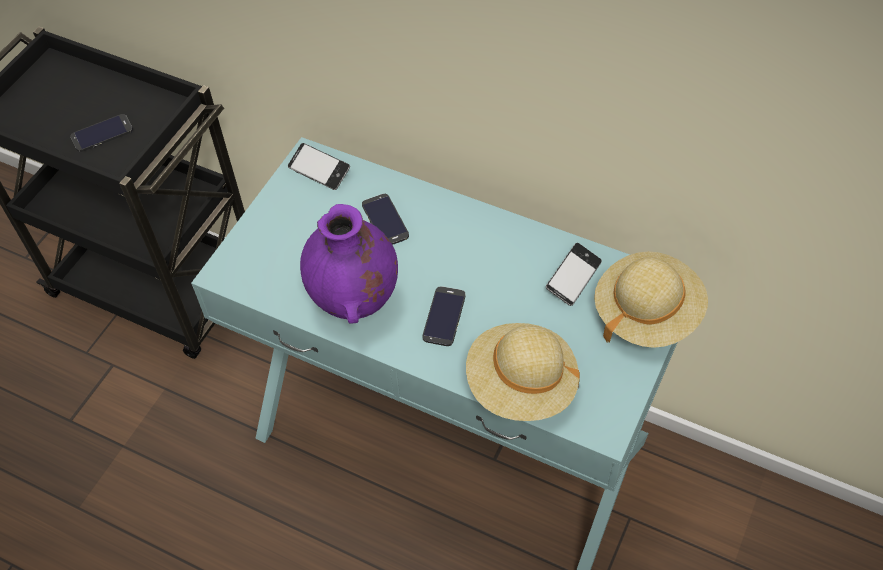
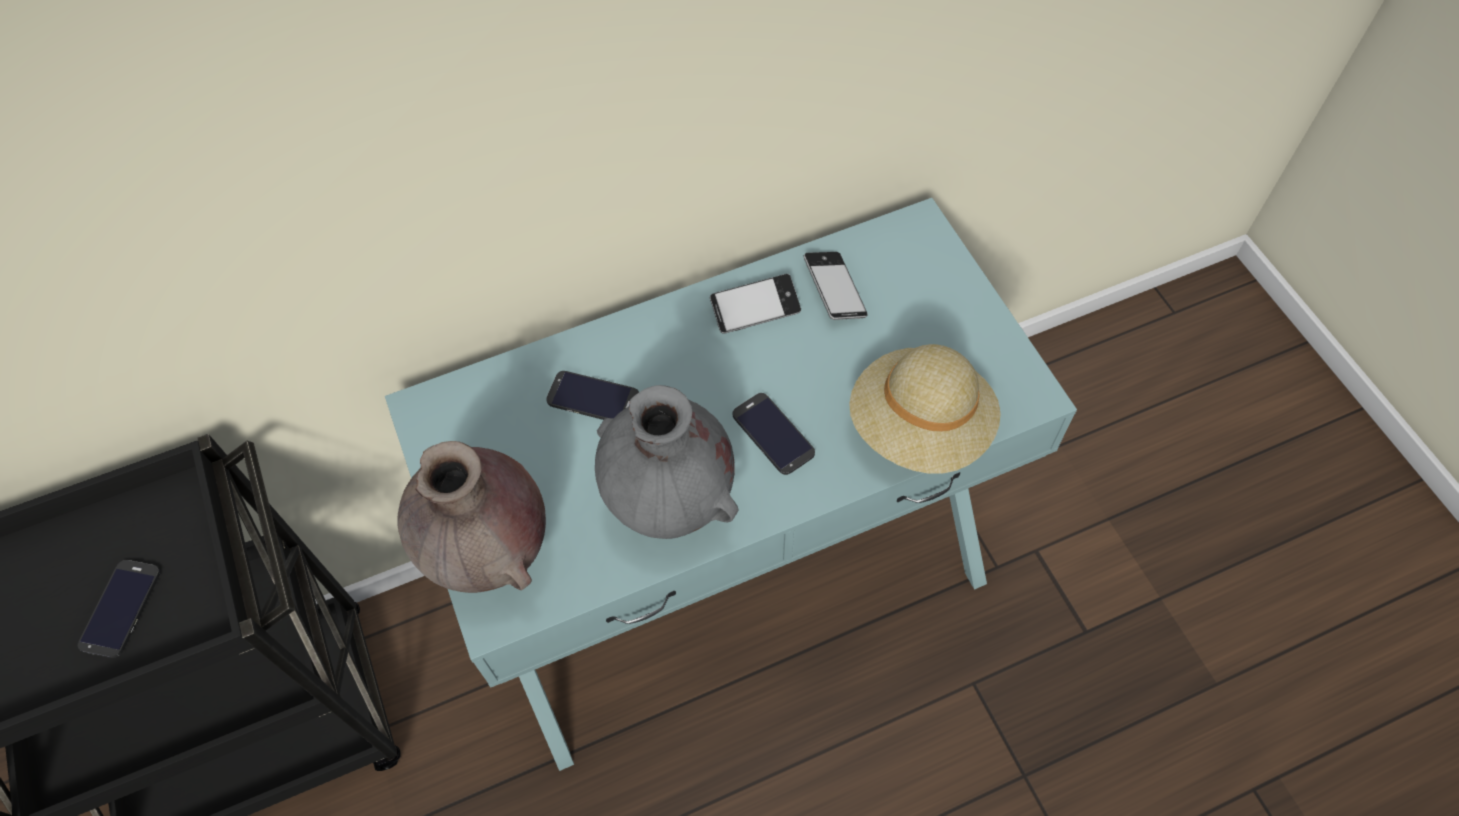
camera: 50 degrees left, 5 degrees up
(255, 247) = (491, 553): none -> brown vase
(319, 170) = (454, 411): phone -> phone (755, 308)
(355, 301) = (671, 502): purple vase -> grey vase
(646, 313) = (932, 264): beige hat -> none

